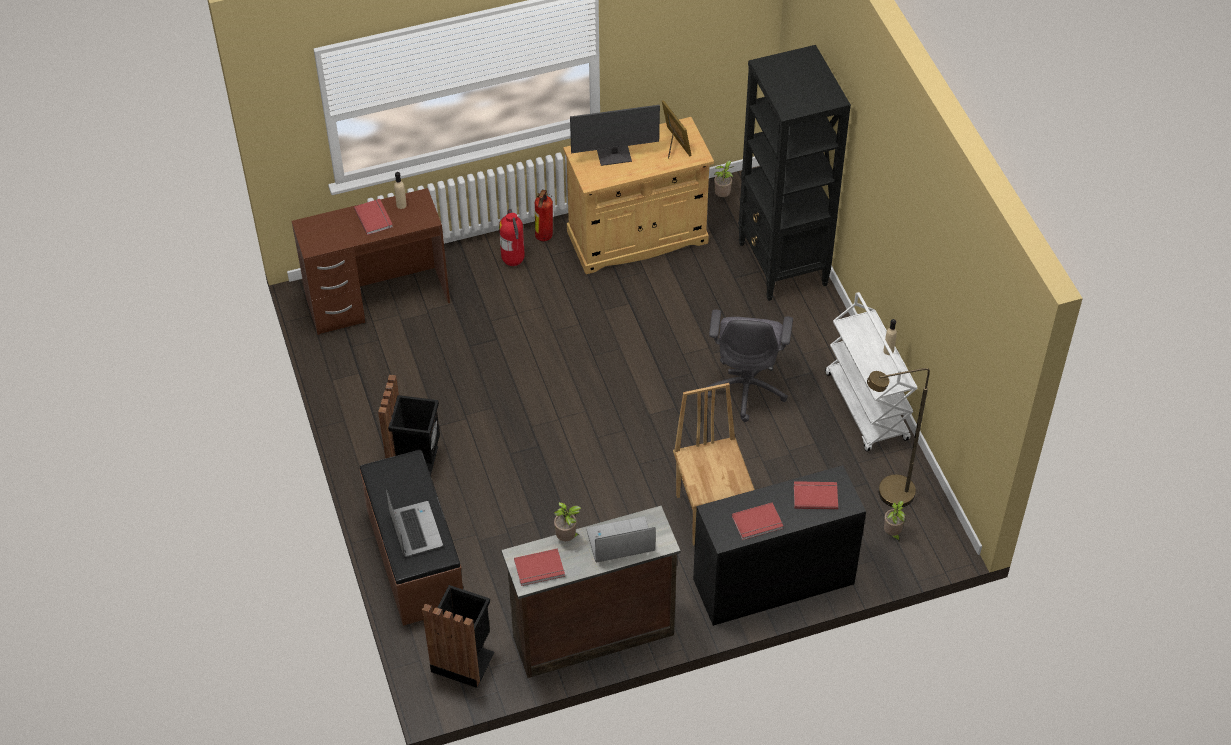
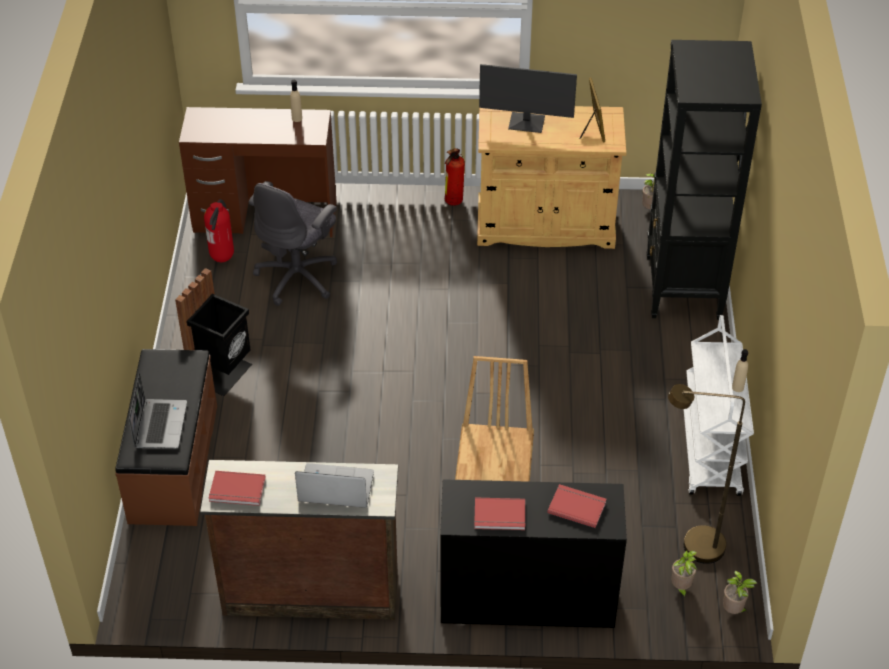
camera: 20 degrees right, 5 degrees down
(374, 217) = (265, 123): red book -> none
(463, 659) = (168, 576): black trash can -> none
(514, 262) = (412, 216): fire extinguisher -> fire extinguisher (223, 259)
(567, 538) = (282, 468): potted plant -> potted plant (734, 611)
(746, 387) = (590, 395): grey office chair -> grey office chair (298, 277)

